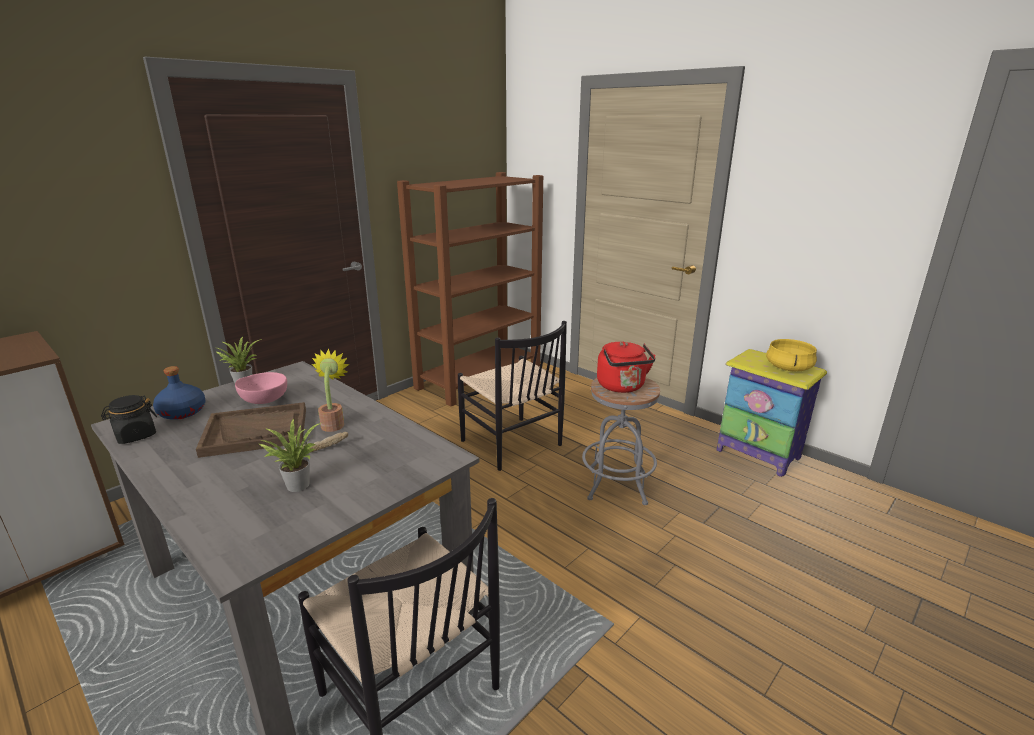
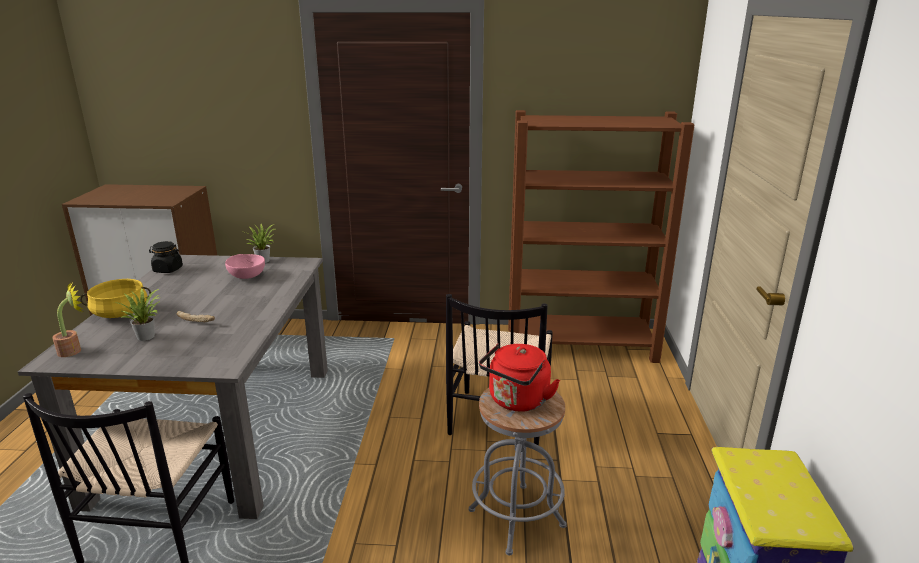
camera: 50 degrees right, 0 degrees up
(182, 412) = (207, 265): blue bottle -> none
(256, 431) = (203, 294): brown tray -> none
(334, 423) = (237, 309): potted plant -> potted plant (74, 350)
(789, 368) = (785, 505): yellow cooking pot -> yellow cooking pot (120, 313)

